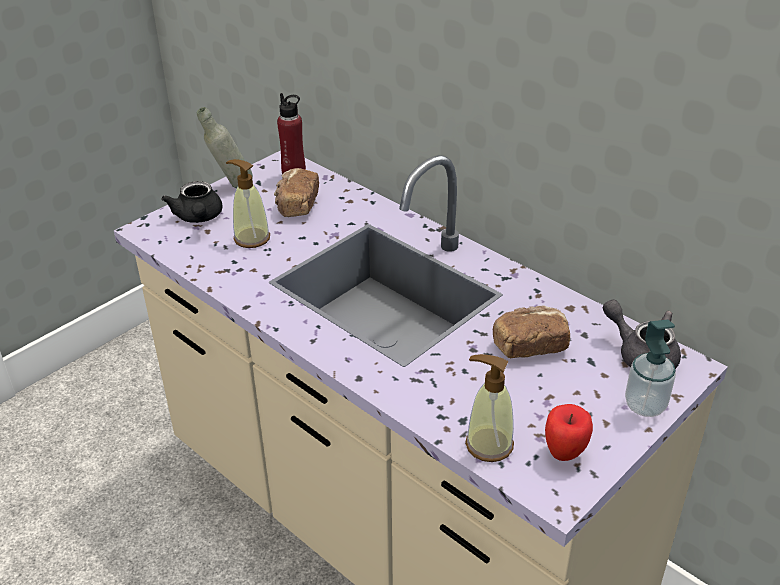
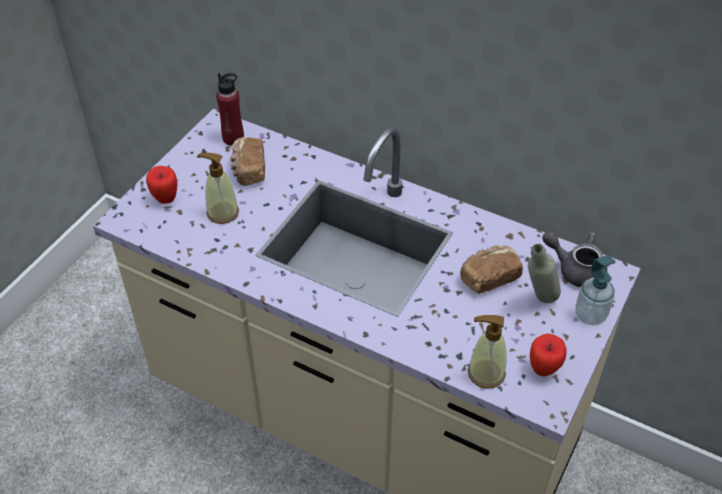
camera: 15 degrees left, 10 degrees up
(198, 218) = (165, 199): black teapot -> apple
(231, 187) = (181, 160): grey bottle -> grey bottle (538, 302)

